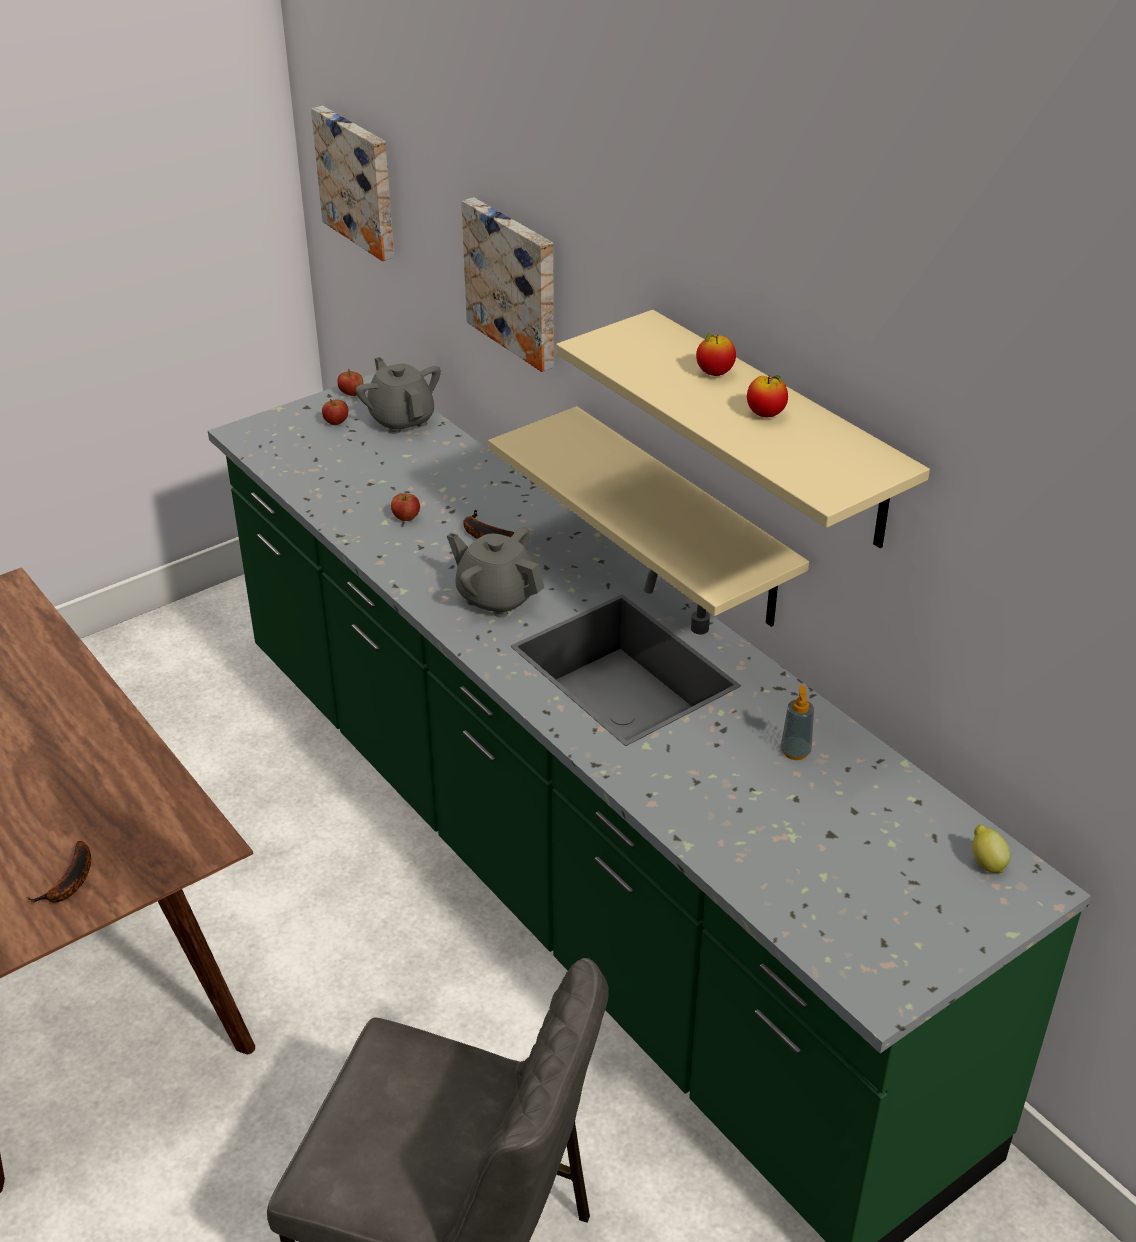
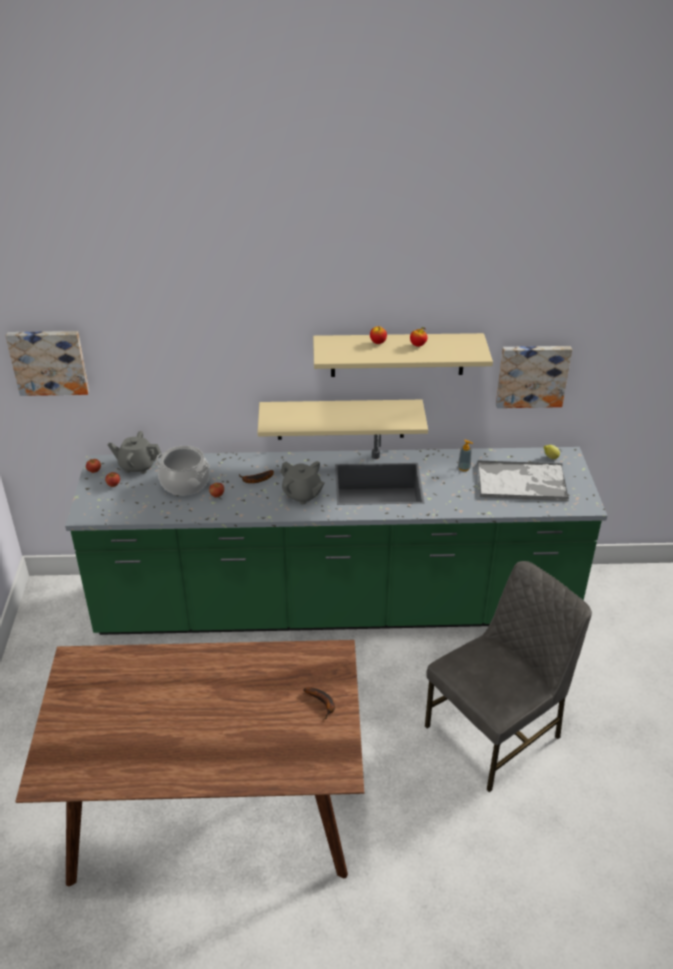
camera: 55 degrees left, 0 degrees up
(404, 476) = (184, 483): none -> cooking pot
(496, 597) = (302, 495): grey teapot -> grey teapot turned 120 degrees counterclockwise
(514, 282) = (203, 362): picture -> picture (532, 375)
(846, 853) = (522, 482): none -> tray

